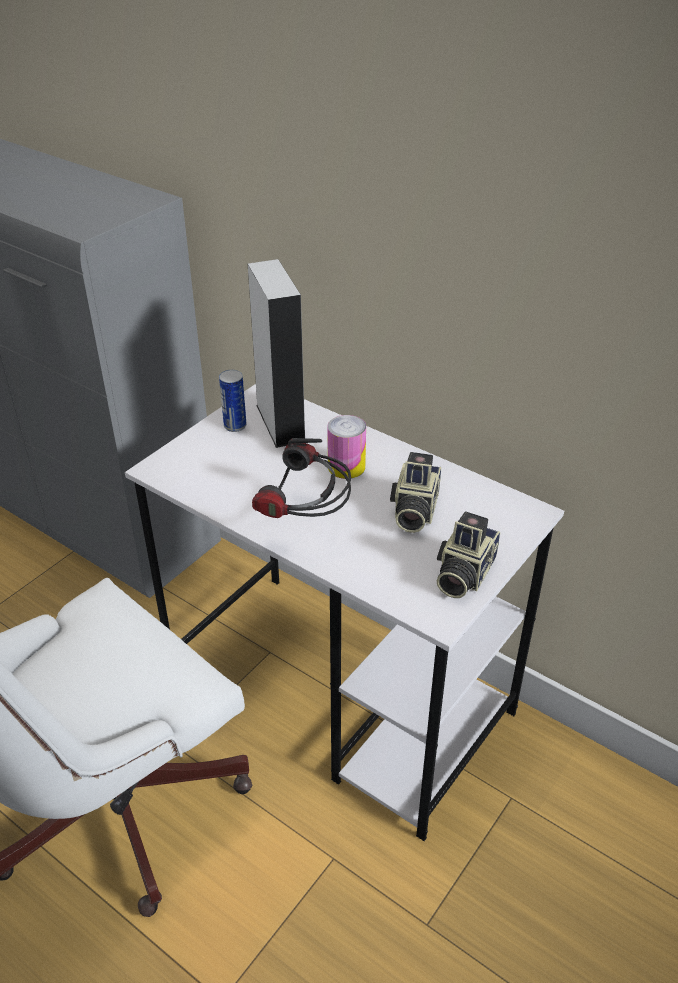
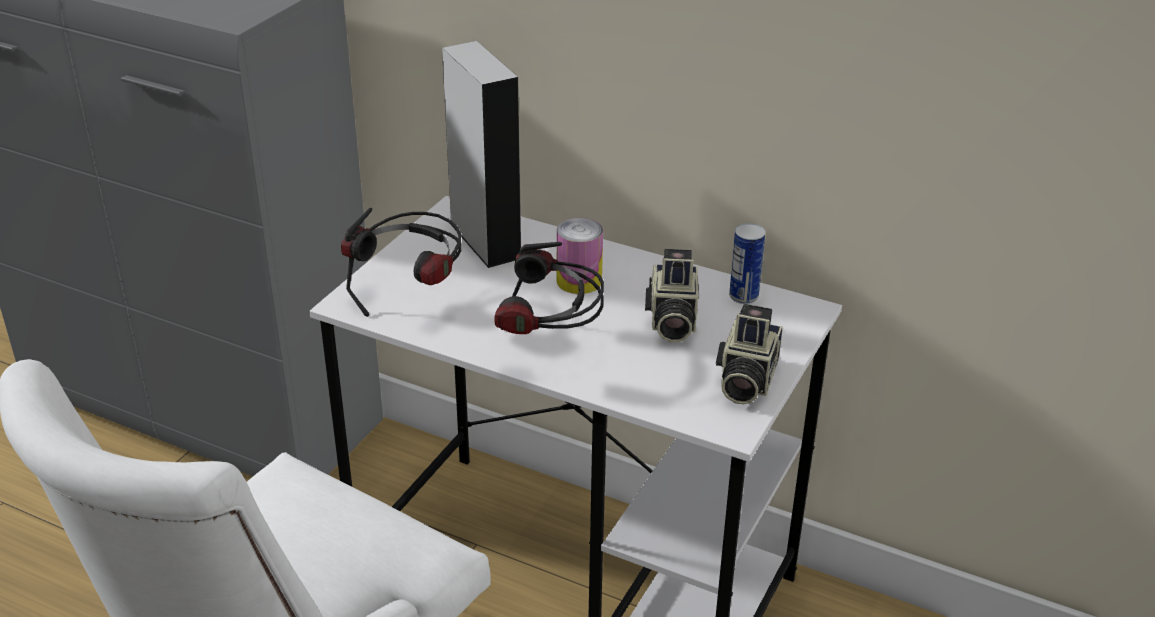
camera: 10 degrees left, 5 degrees down
(208, 469) = (413, 297): none -> headphones
(235, 426) = (430, 248): can -> can (743, 296)

